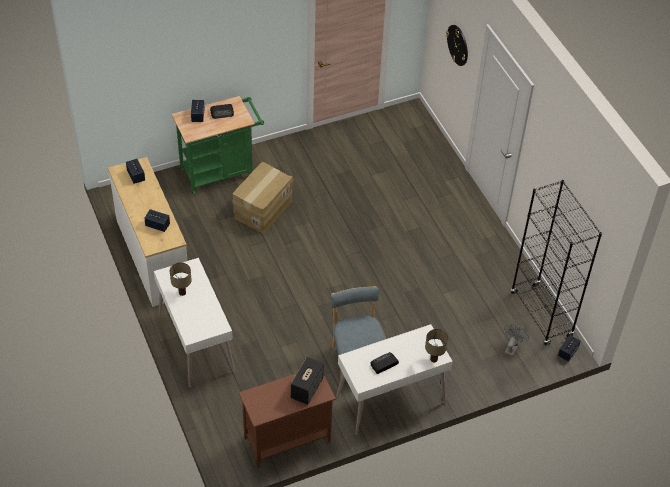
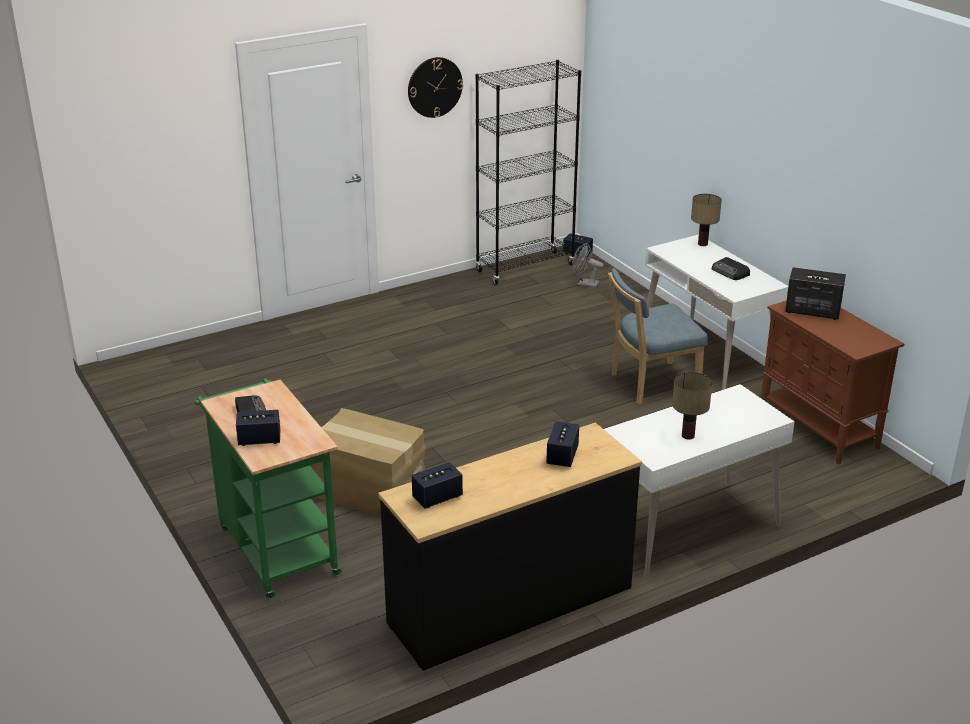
camera: 95 degrees left, 20 degrees down
(152, 257) = (511, 606): white dresser -> black dresser
(458, 45) = (176, 152): wall clock -> wall clock (434, 87)

